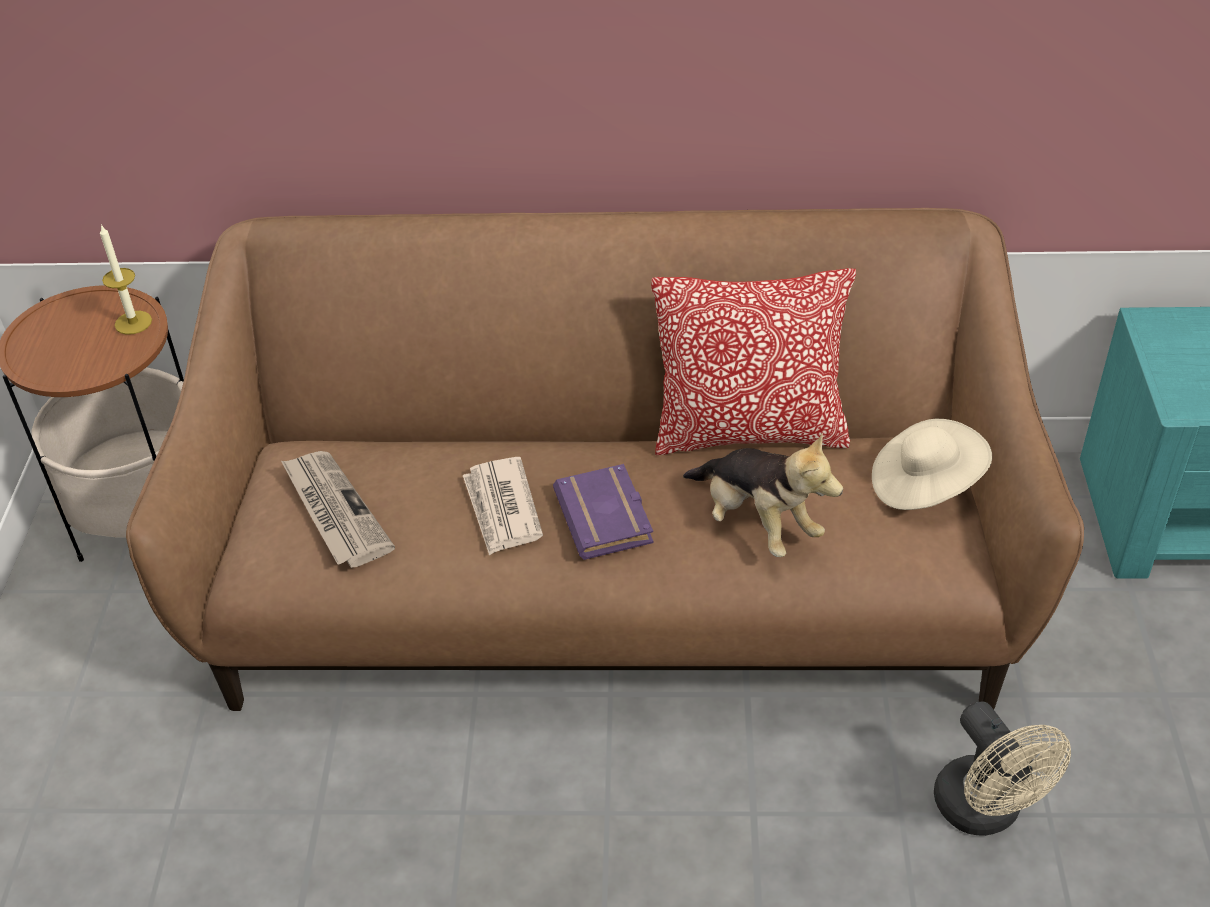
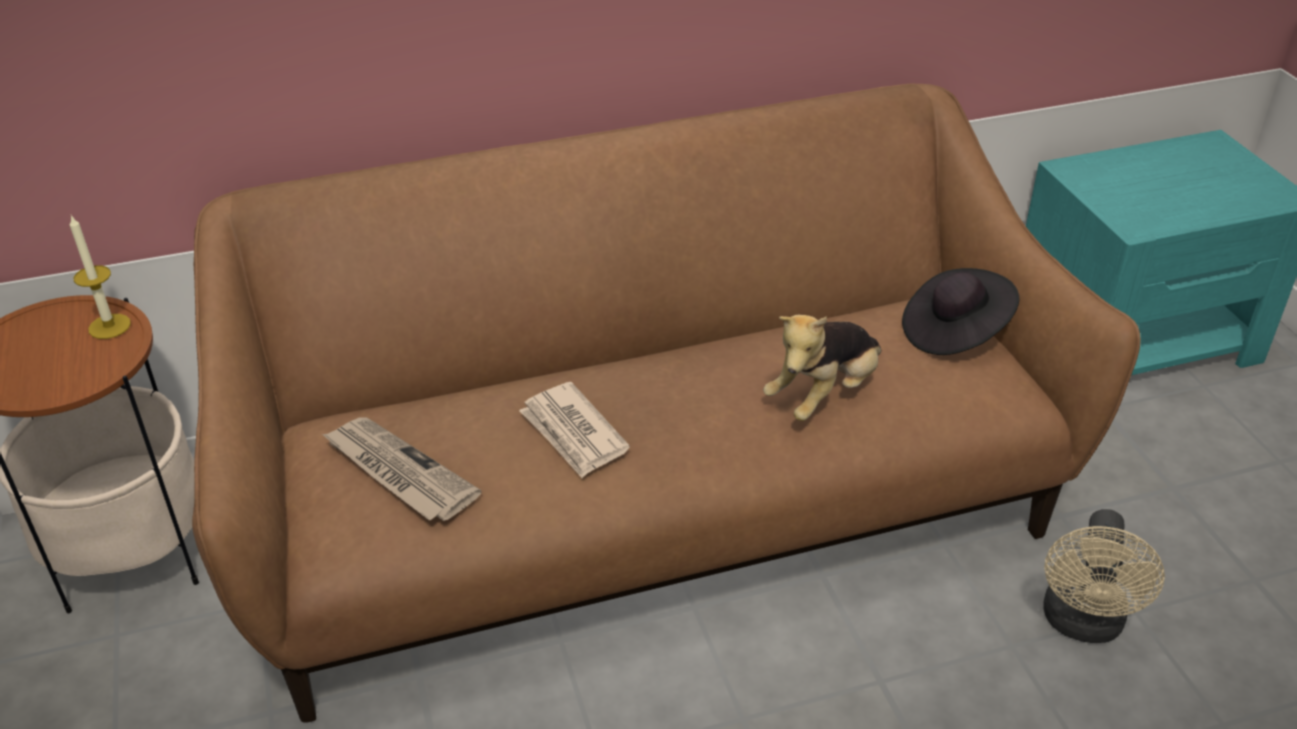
camera: 20 degrees left, 5 degrees down
(607, 519) = (682, 420): purple book -> none
(749, 432) = (773, 320): pillow -> none
(757, 523) = (824, 395): plush toy -> plush toy turned 105 degrees clockwise
(924, 485) = (954, 332): beige hat -> black hat
(986, 812) = (1083, 624): beige fan -> beige fan turned 60 degrees clockwise

